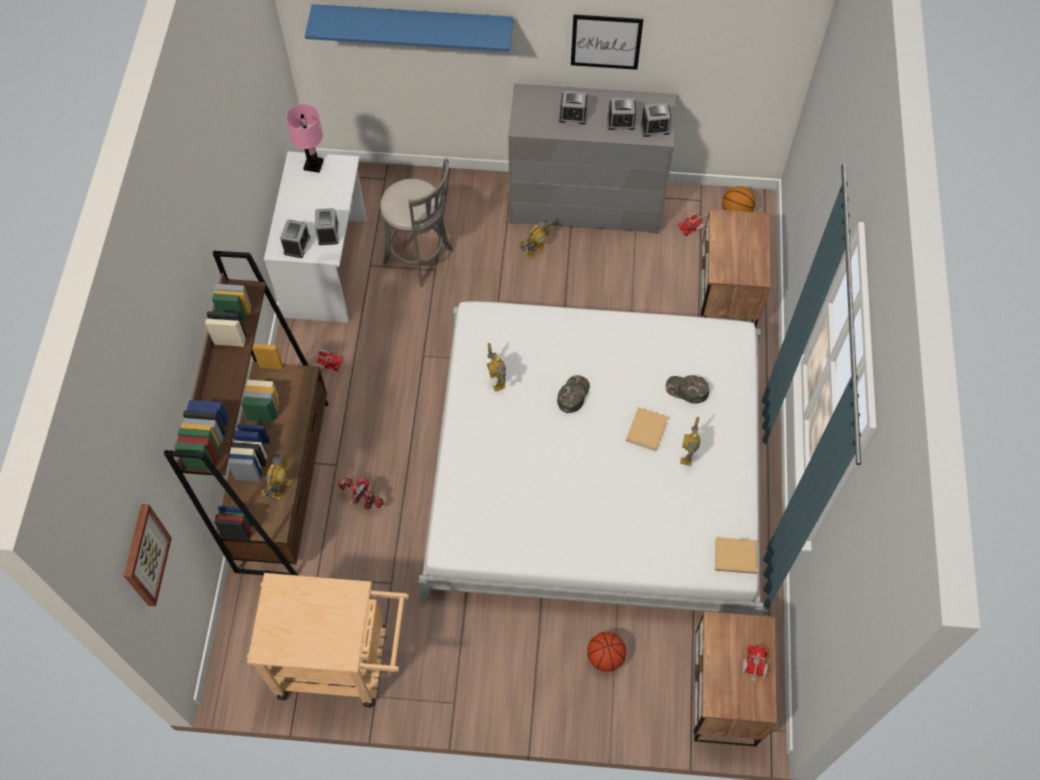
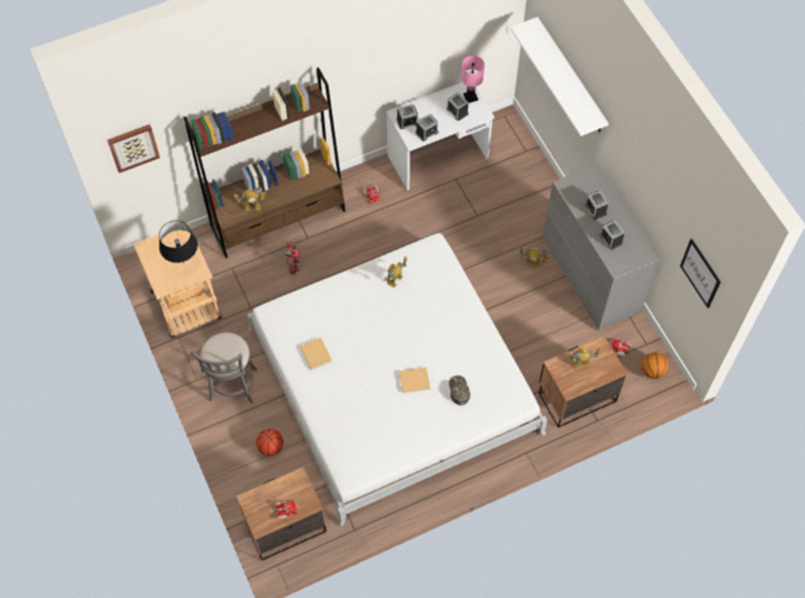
camera: 60 degrees right, 0 degrees up
(326, 608) = (183, 263): none -> black table lamp
(413, 23) = (570, 77): blue shelf -> white shelf
(421, 258) = (480, 203): grey stool -> grey stool (232, 387)
(573, 394) = (412, 327): green cap -> none
(606, 41) = (641, 187): picture -> picture (700, 273)
(655, 128) = (621, 261): alarm clock -> alarm clock (457, 111)
(688, 454) = (411, 412): toy robot -> toy robot (581, 364)
(734, 556) = (356, 471): beige book -> beige book (315, 353)

